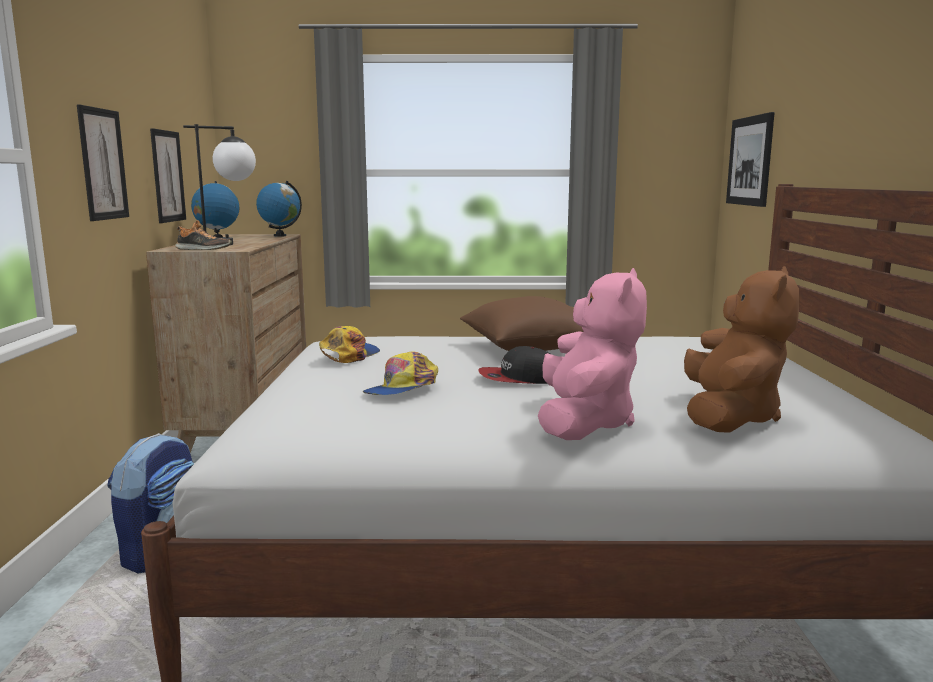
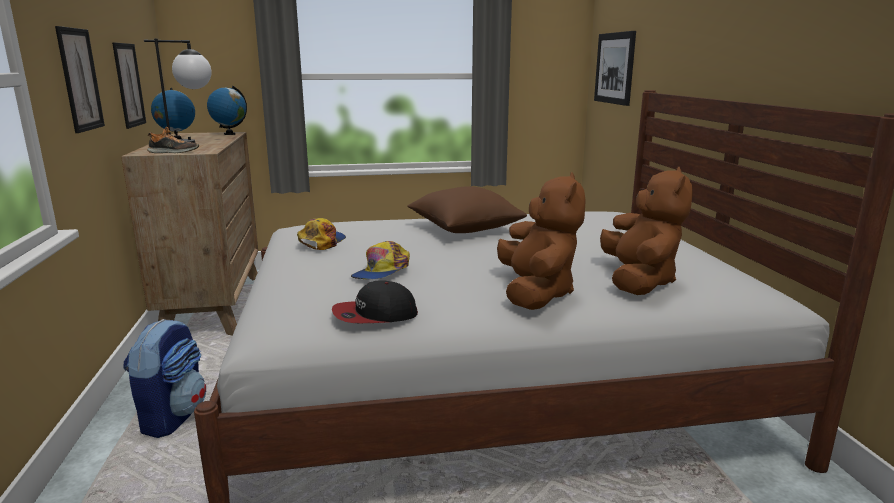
camera: 10 degrees left, 5 degrees up
(519, 379) = (470, 257): cap -> cap (374, 315)
(584, 423) = (536, 293): pink plush toy -> brown plush toy

